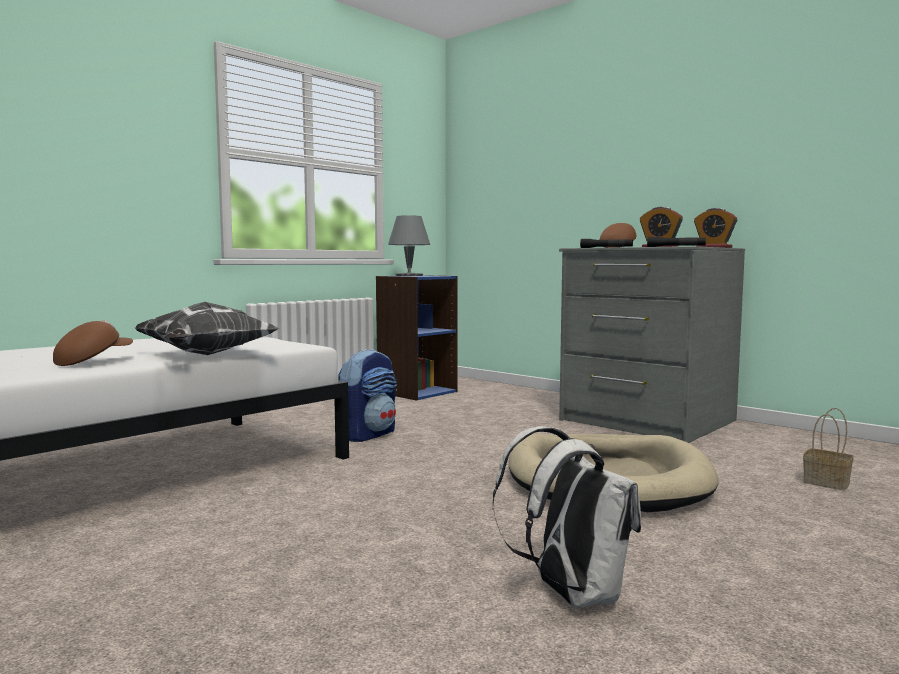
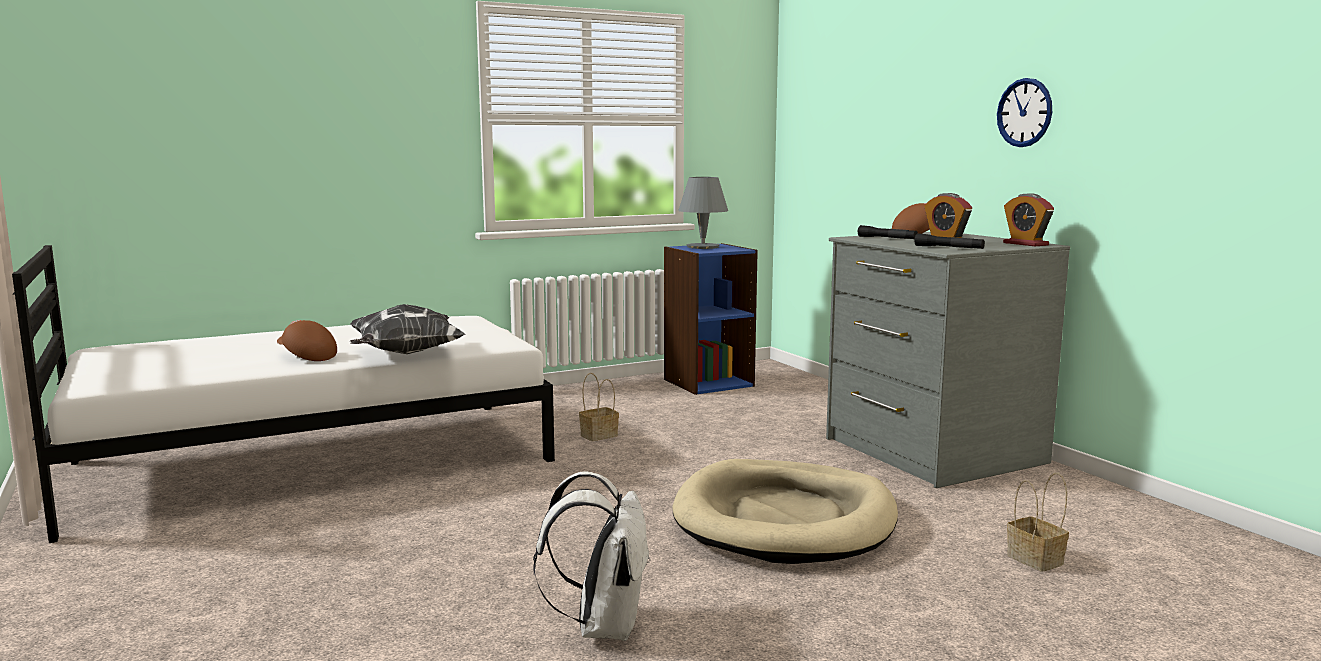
camera: 20 degrees right, 5 degrees up
(93, 361) = (306, 356): brown cap -> brown cap turned 105 degrees counterclockwise
(368, 434) = (599, 435): backpack -> basket
(693, 151) = (1024, 112): none -> wall clock

